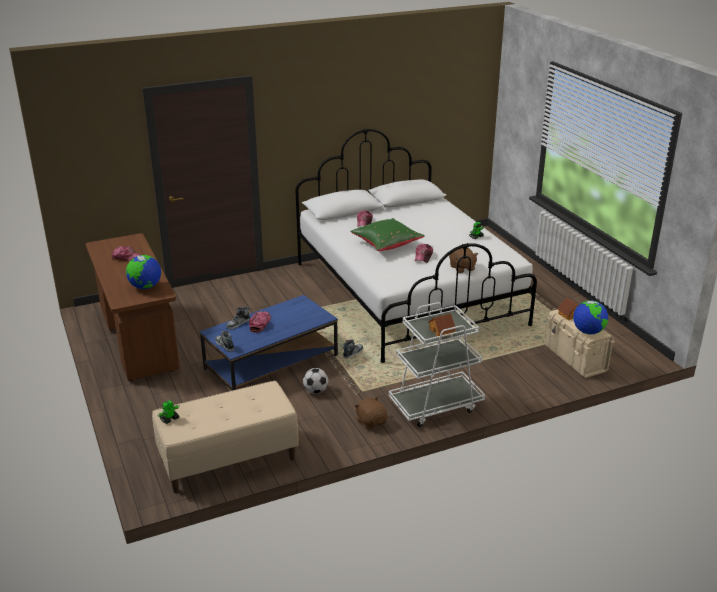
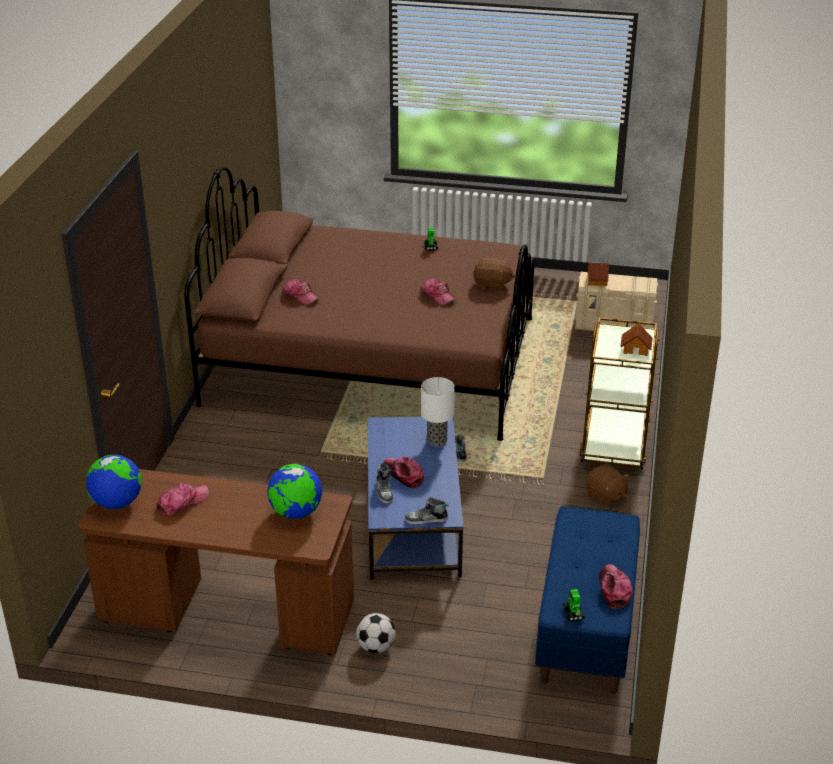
camera: 55 degrees left, 5 degrees up
(207, 426) = (613, 589): none -> cap
(228, 460) = (586, 628): beige bench -> blue bench
(306, 322) = (436, 440): none -> table lamp
(316, 391) = (509, 510): football -> football (376, 647)
(371, 422) = (605, 496): brown plush toy -> brown plush toy turned 135 degrees counterclockwise
(386, 244) = (377, 305): green pillow -> none
(408, 293) = (372, 361): white bed -> brown bed
(435, 405) = (614, 442): white cart -> brown cart
(588, 332) = (638, 286): globe -> globe (117, 503)

